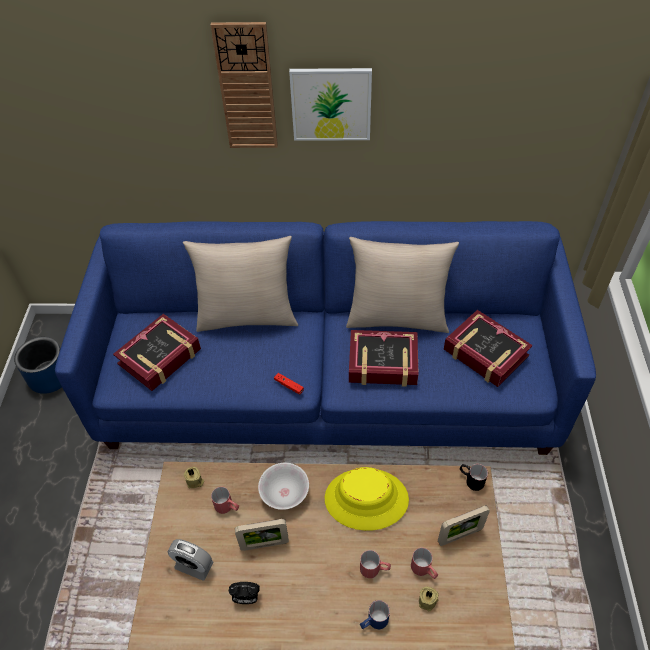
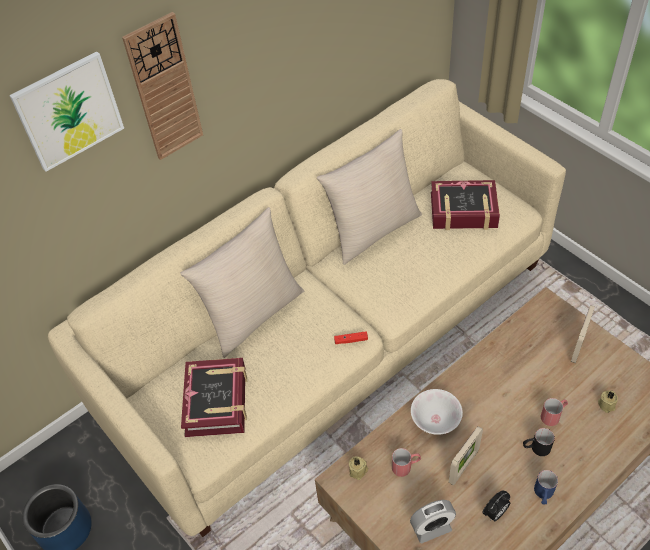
camera: 40 degrees left, 0 degrees up
(327, 384) = (330, 337): blue sofa -> beige sofa
(331, 104) = (240, 65): picture -> picture (69, 111)
(366, 499) = (495, 375): yellow hat -> none
(373, 622) = (591, 448): blue mug -> blue mug (543, 494)
(383, 363) = (401, 270): book -> none
(424, 570) = (583, 387): red mug -> none
(471, 479) = (544, 305): black mug -> black mug (536, 448)

